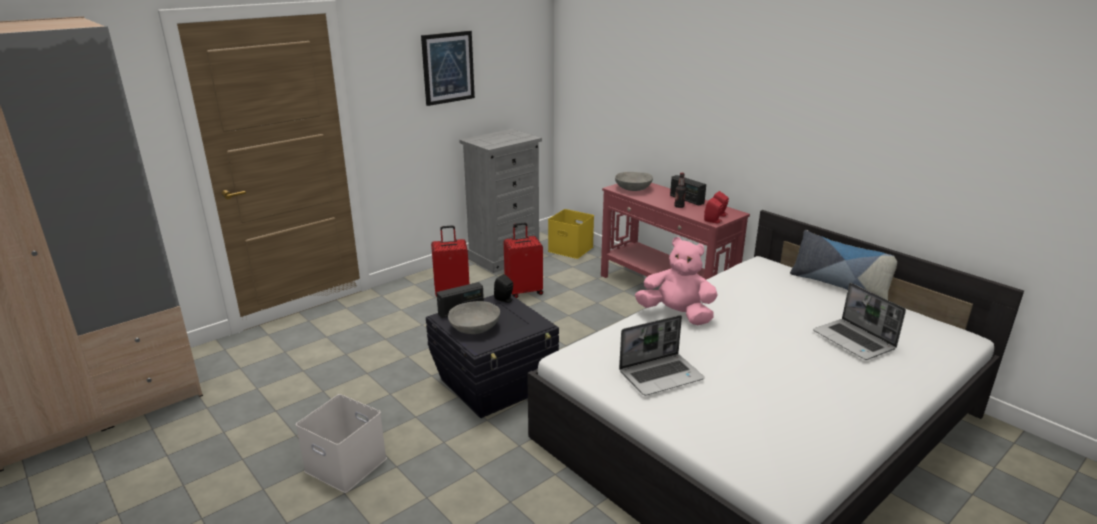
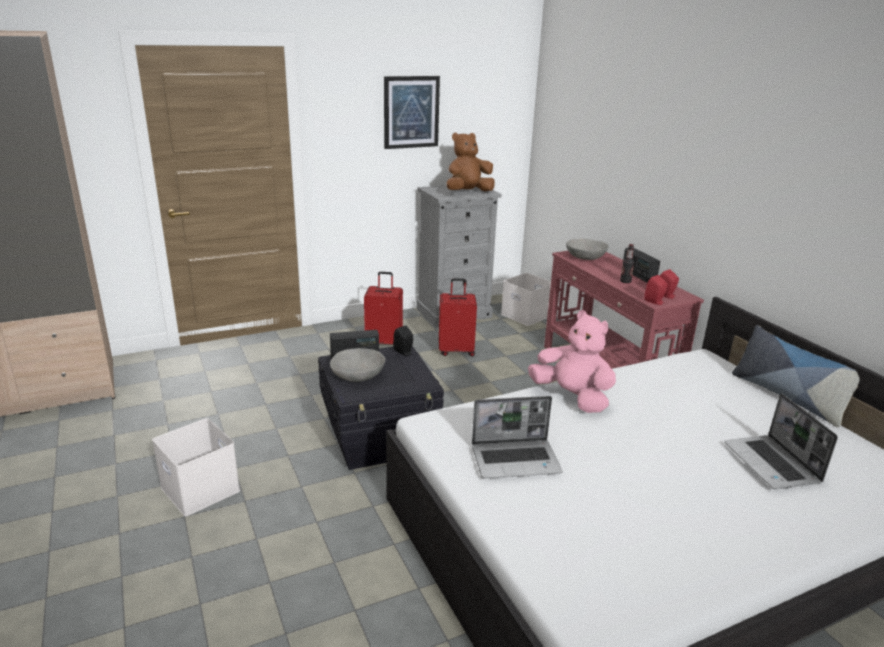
camera: 15 degrees right, 0 degrees up
(510, 140) = (468, 192): none -> brown plush toy
(571, 249) = (526, 315): yellow storage box -> white storage box

